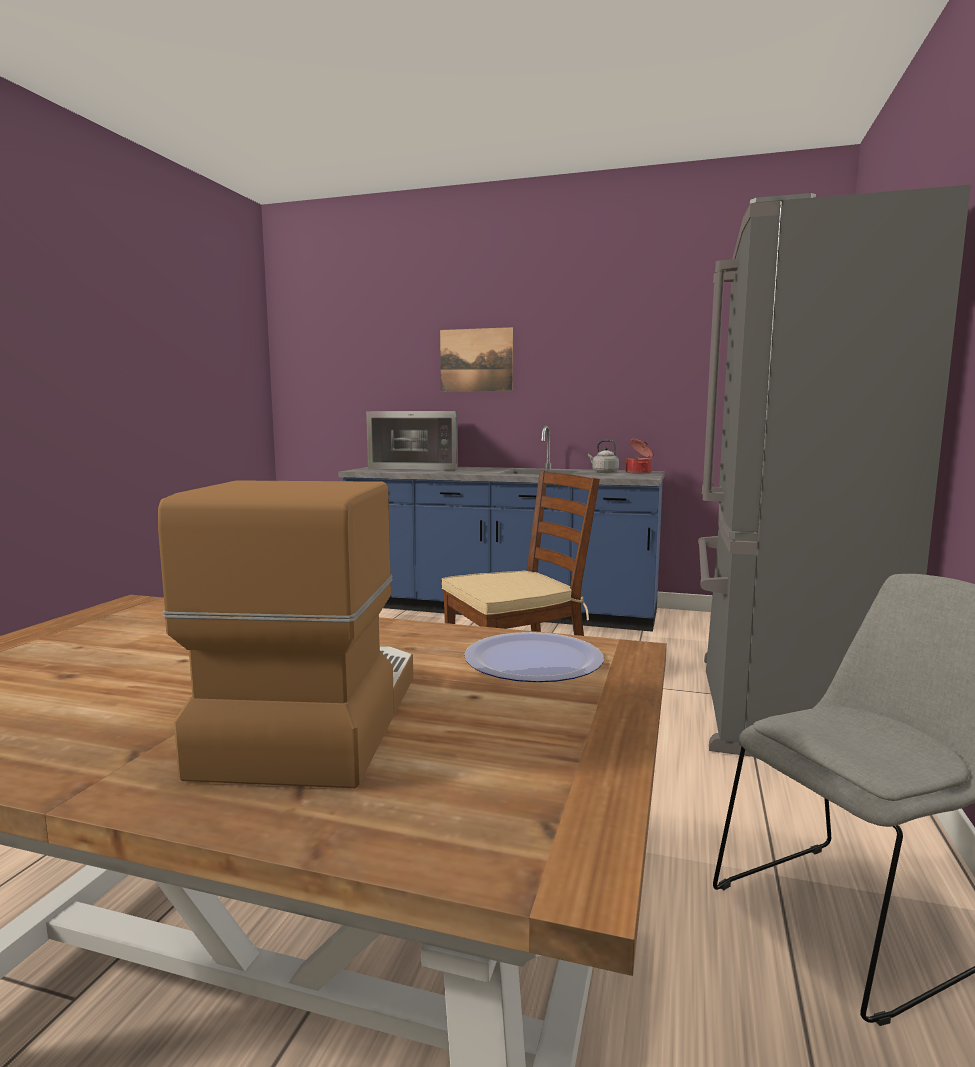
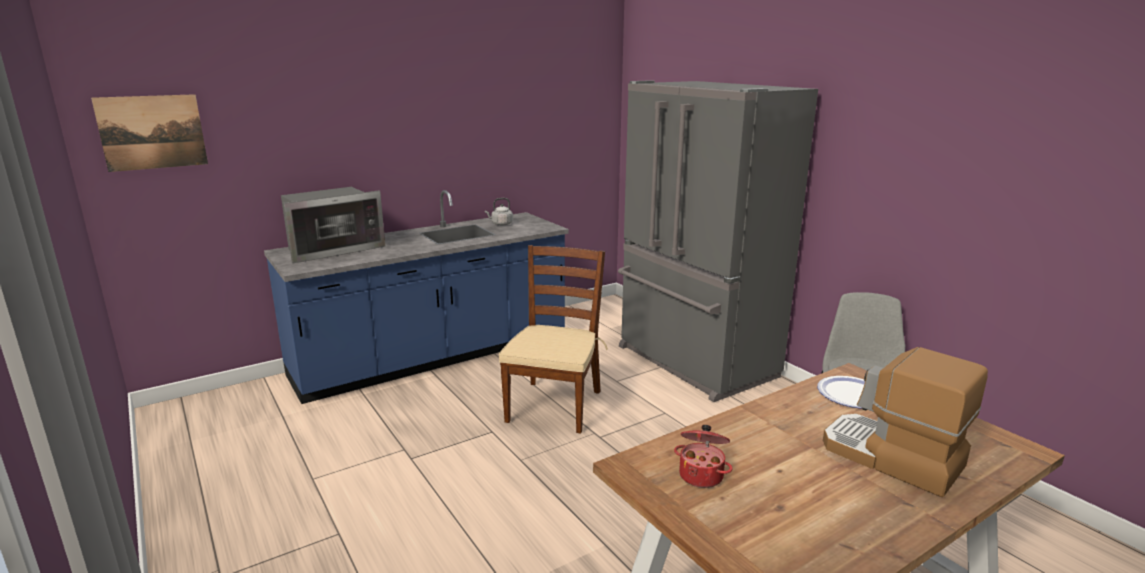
camera: 50 degrees left, 10 degrees up
(476, 360) = (359, 131): picture -> picture (152, 132)
(639, 472) = (523, 219): cooking pot -> cooking pot (701, 475)

